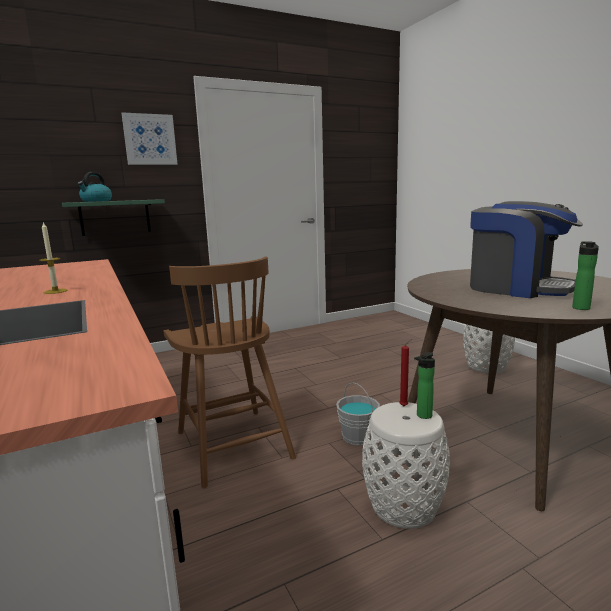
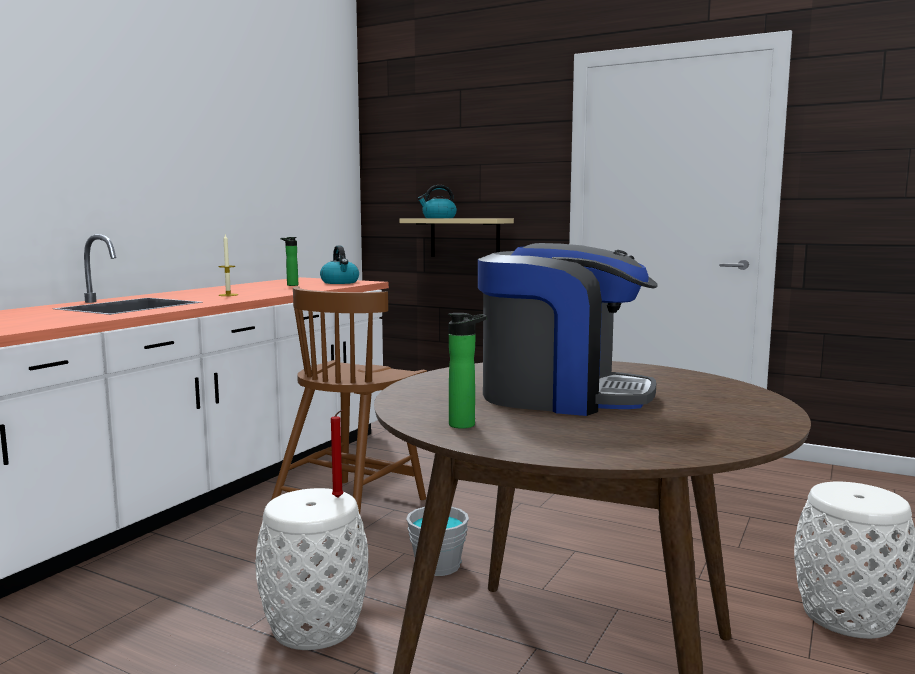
camera: 55 degrees right, 5 degrees down
(74, 265) = (340, 282): none -> kettle
(115, 217) = (465, 238): green shelf -> beige shelf
(150, 139) = (512, 143): picture -> none
(422, 416) = (319, 509): bottle -> bottle (291, 285)
(517, 288) = (561, 396): coffee machine -> coffee machine turned 75 degrees counterclockwise

